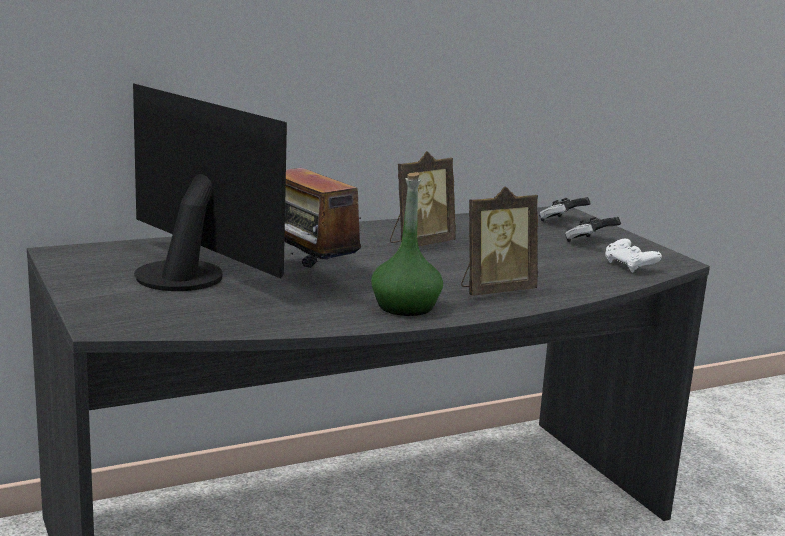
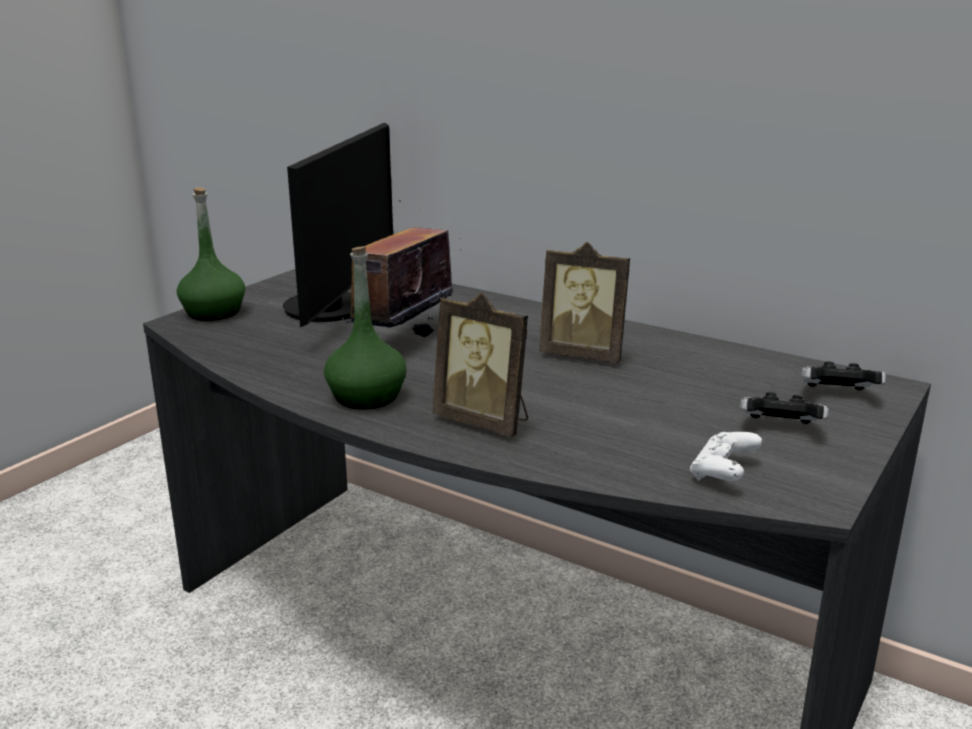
camera: 60 degrees right, 5 degrees up
(106, 311) = (214, 312): none -> green bottle

